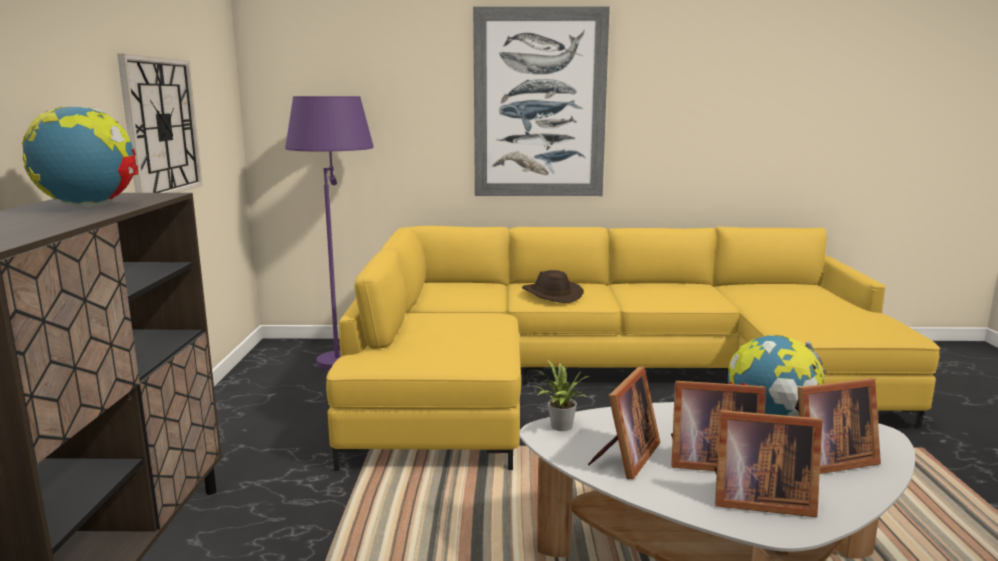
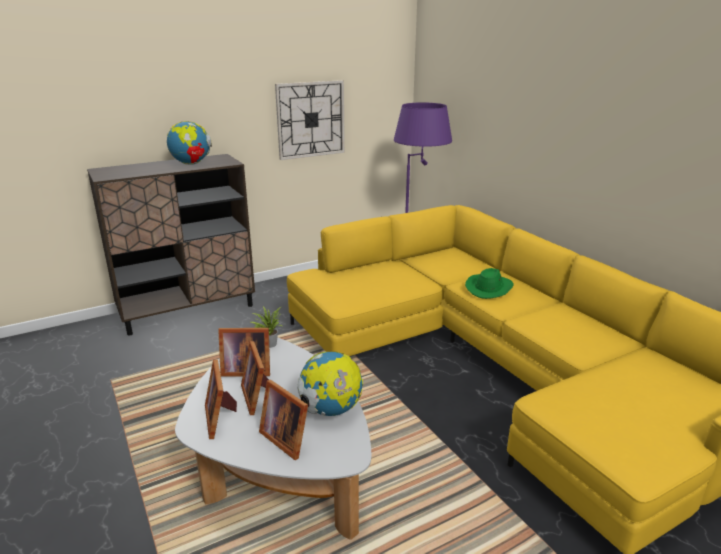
camera: 60 degrees right, 10 degrees up
(539, 104) = (562, 131): picture -> none
(551, 295) = (489, 288): brown hat -> green hat

